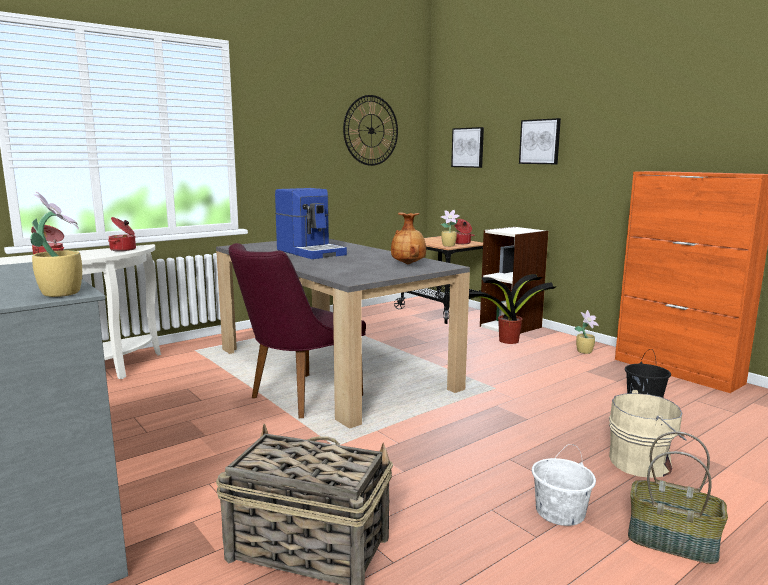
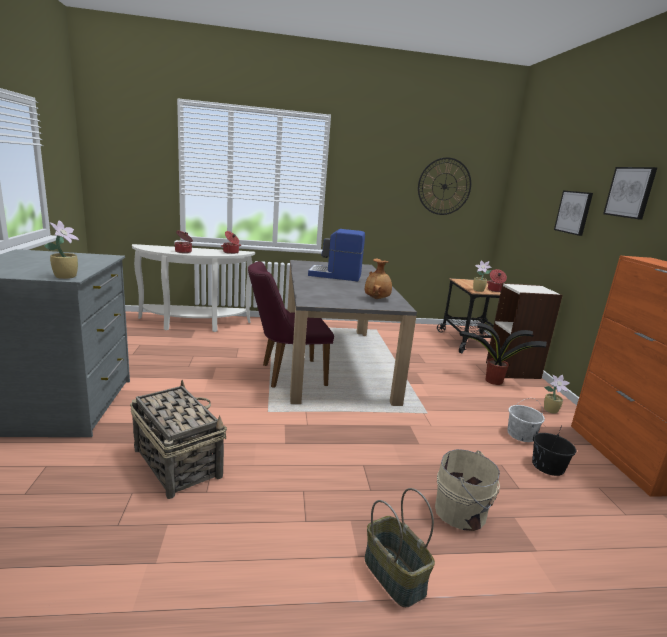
camera: 30 degrees right, 5 degrees up
(311, 252) = (335, 275): coffee machine -> coffee machine turned 105 degrees clockwise
(468, 147) = (525, 209): picture -> picture (630, 192)
(560, 512) = (345, 514): white bucket -> white bucket (521, 435)

